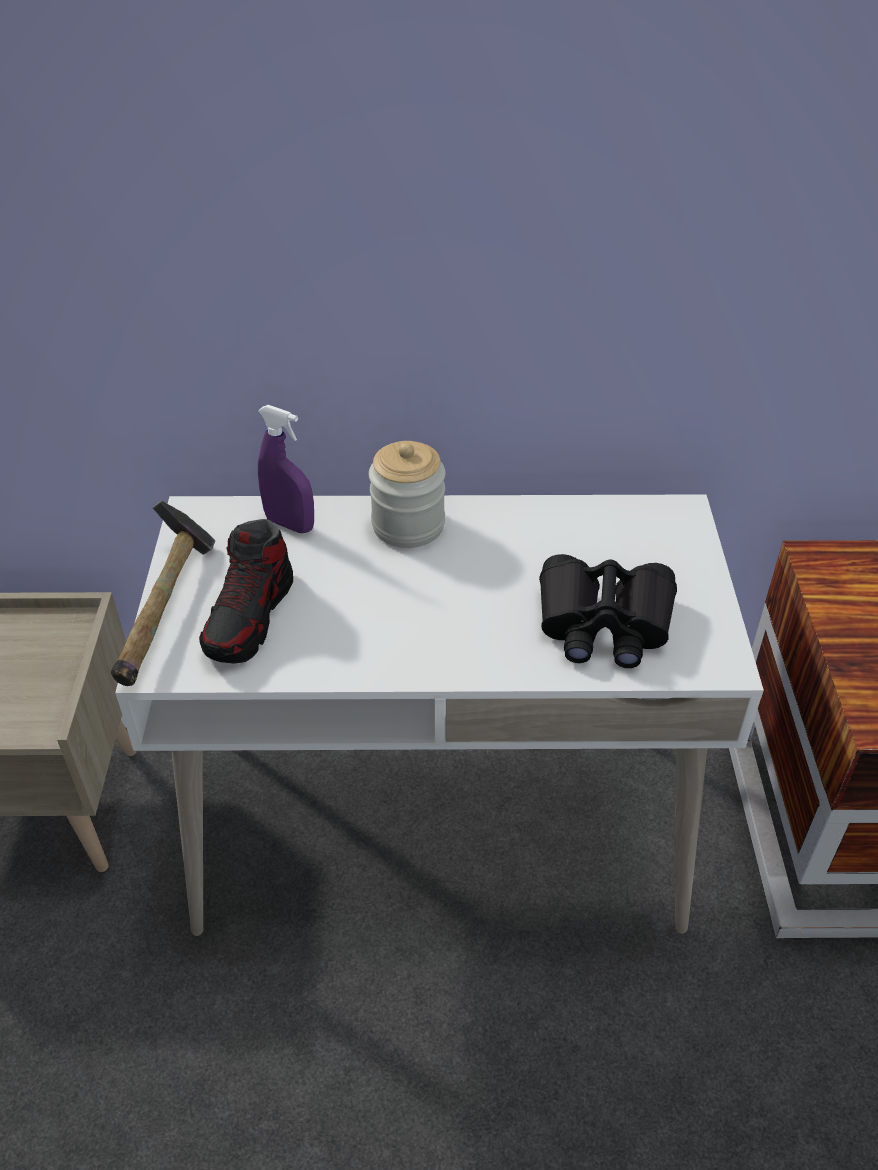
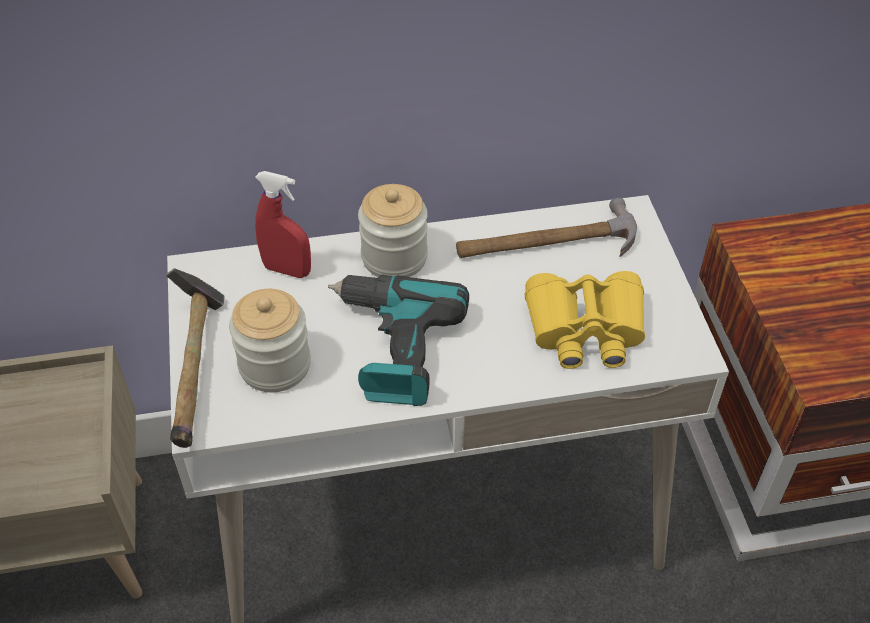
camera: 10 degrees left, 5 degrees up
(250, 617) = (275, 365): shoe -> jar
(290, 524) = (287, 270): purple spray bottle -> red spray bottle
(382, 616) = (392, 348): none -> power drill
(579, 530) = (546, 243): none -> hammer
(603, 624) = (585, 329): black binoculars -> yellow binoculars

